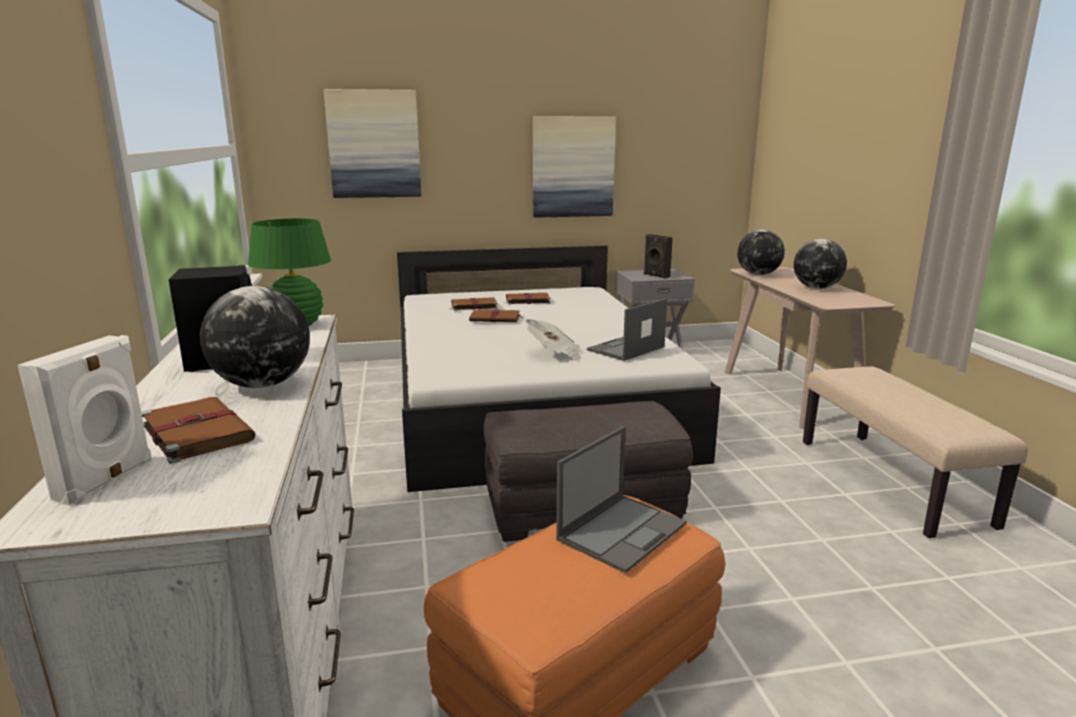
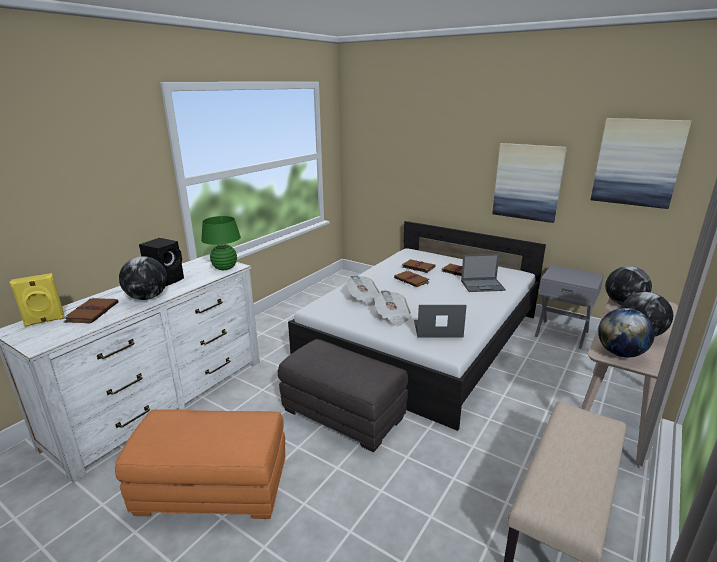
camera: 45 degrees right, 5 degrees up
(107, 480) = (45, 321): white speaker -> yellow speaker
(374, 144) = (400, 154): picture -> picture (637, 162)
(480, 349) = (364, 299): none -> newspaper
(622, 531) = (235, 431): laptop -> laptop (483, 285)
(656, 276) = (570, 277): black speaker -> none
(837, 301) = (620, 353): none -> globe

